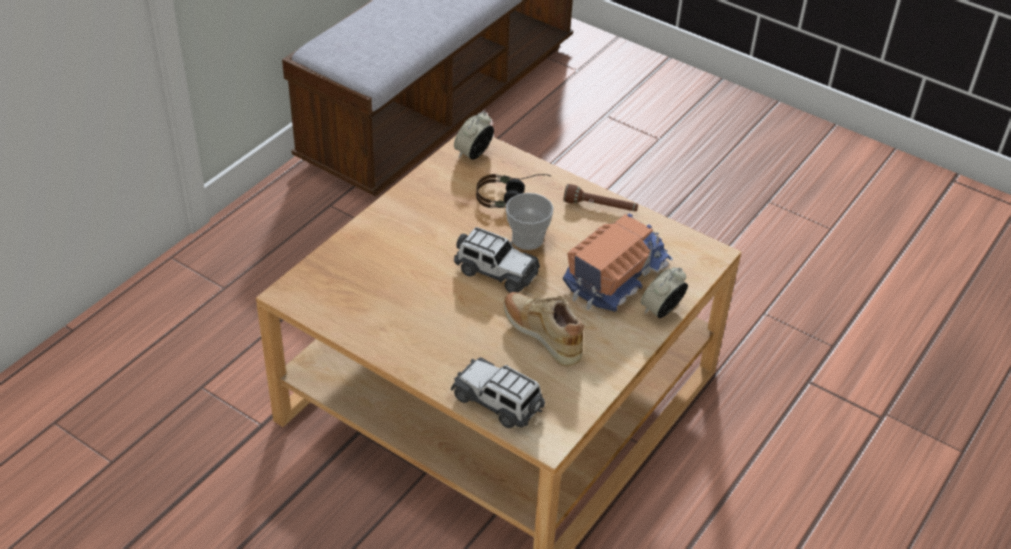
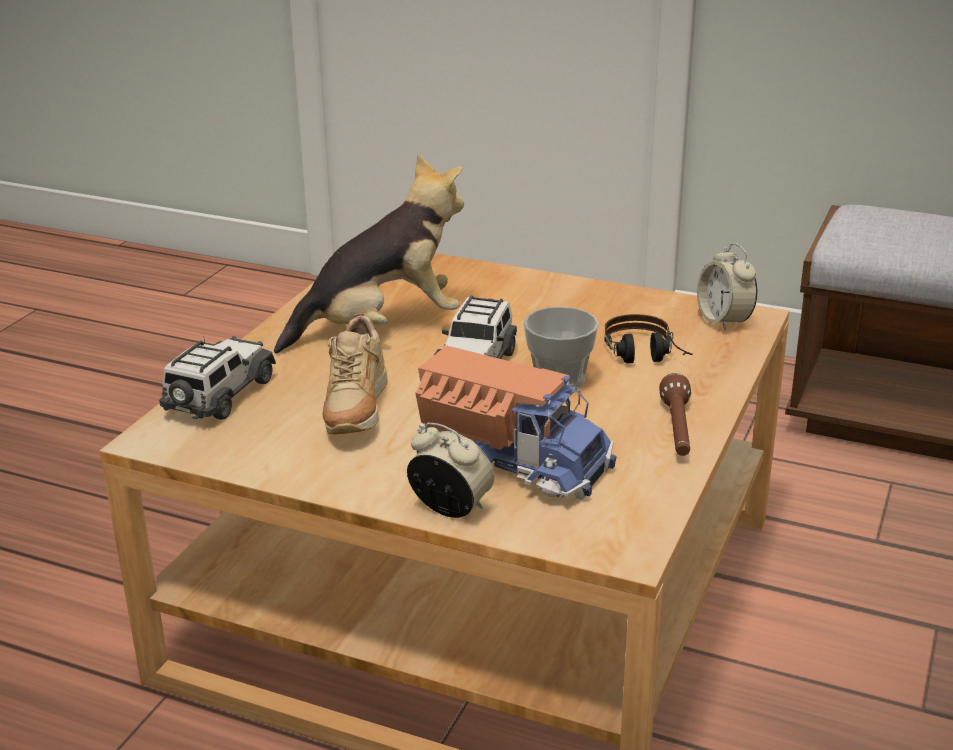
camera: 80 degrees right, 15 degrees down
(422, 308) = (382, 328): none -> plush toy
(473, 154) = (724, 321): alarm clock -> alarm clock turned 135 degrees counterclockwise
(542, 336) = (355, 413): beige shoe -> beige shoe turned 150 degrees clockwise

